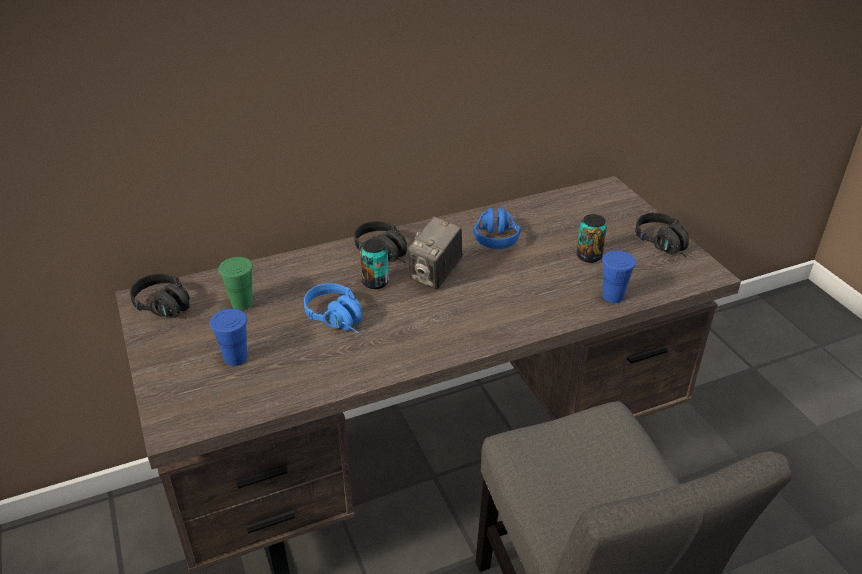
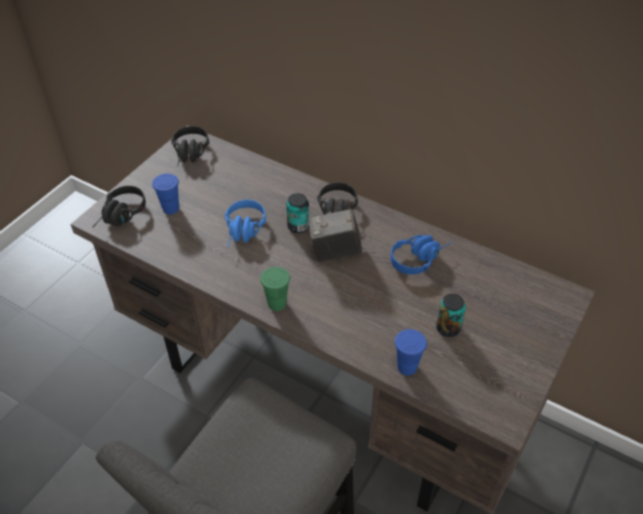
camera: 55 degrees right, 10 degrees up
(242, 303) = (221, 180): green cup -> green cup (277, 304)
(665, 245) = (518, 373): black headphones -> black headphones (121, 217)

